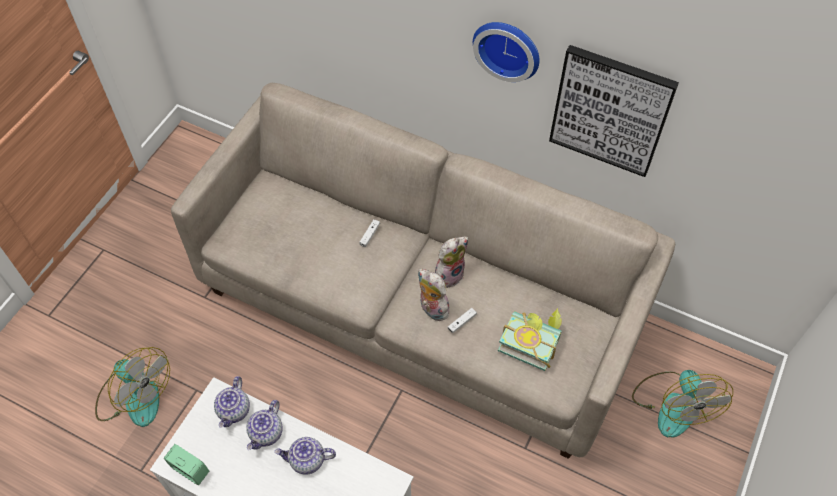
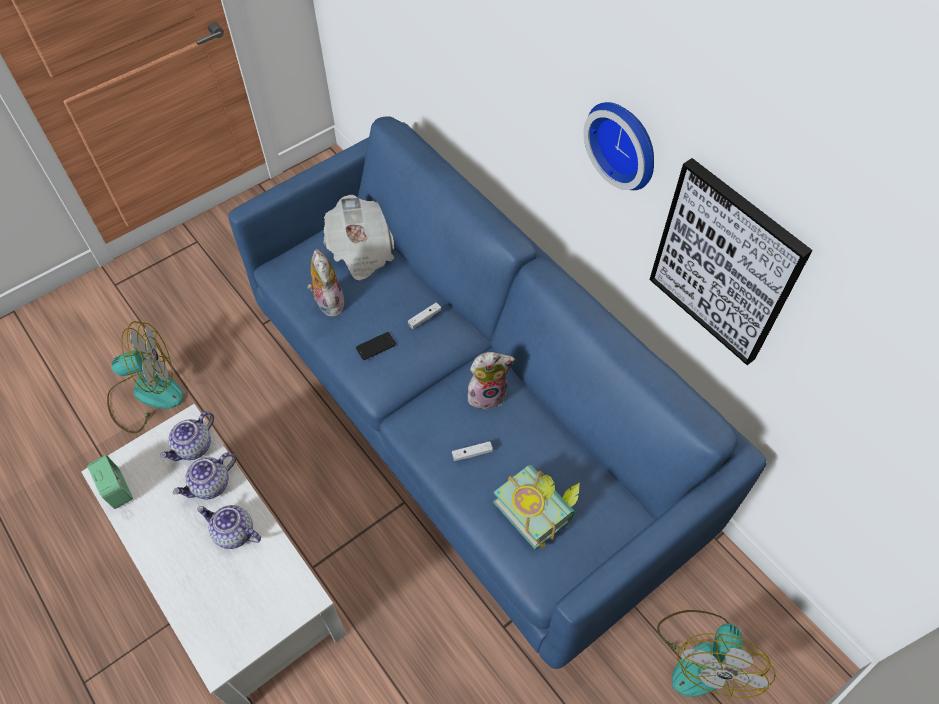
camera: 25 degrees right, 0 degrees up
(134, 396) = (146, 394): fan -> fan turned 75 degrees counterclockwise
(287, 201) = (361, 251): none -> newspaper
(344, 271) = (376, 346): none -> phone
(419, 305) = (470, 420): beige sofa -> blue sofa
(431, 309) = (447, 425): plush toy -> plush toy (328, 302)

